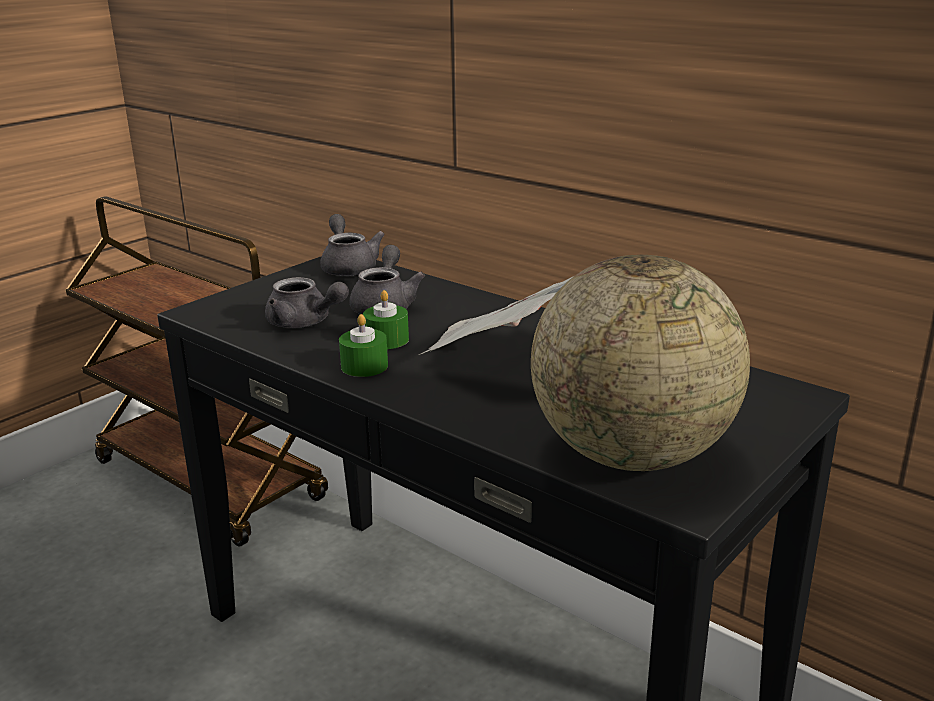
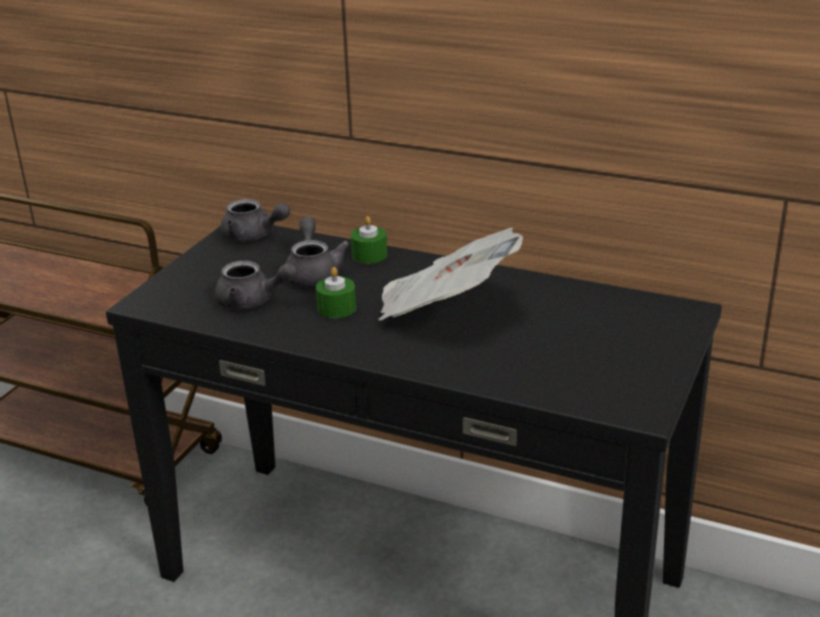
camera: 15 degrees left, 5 degrees up
(349, 266) = (253, 236): grey teapot -> grey teapot turned 150 degrees clockwise
(364, 366) = (333, 336): green candle -> green candle (369, 255)
(631, 454) = (586, 381): globe -> none

